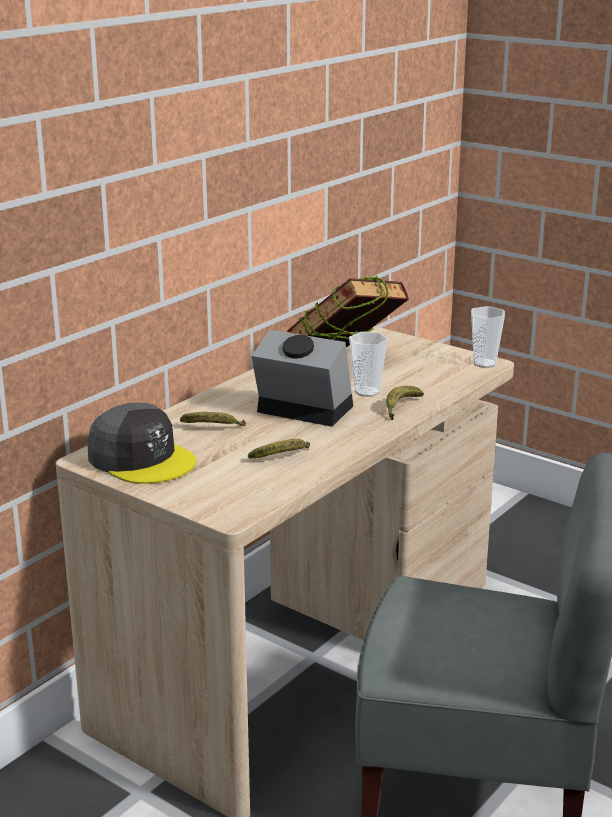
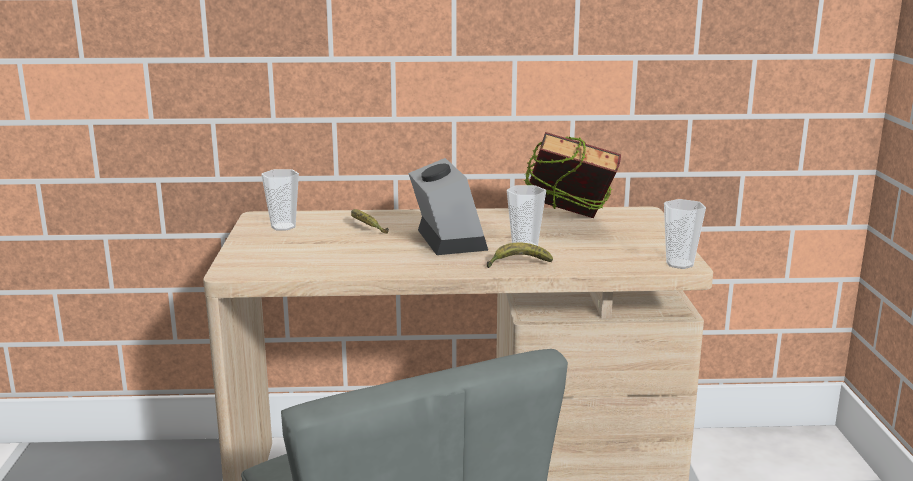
camera: 50 degrees right, 5 degrees down
(141, 459) = (283, 227): grey cap -> cup
(282, 457) = (352, 258): banana -> none

